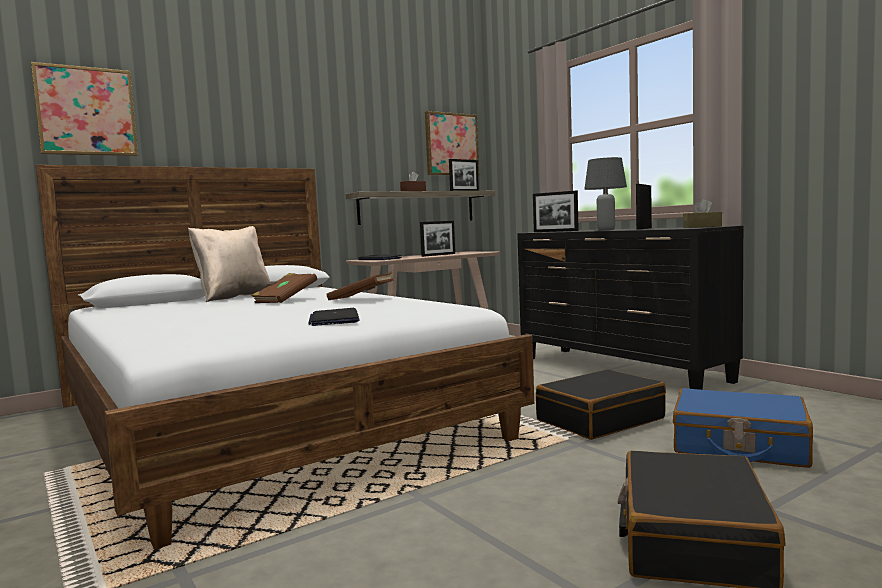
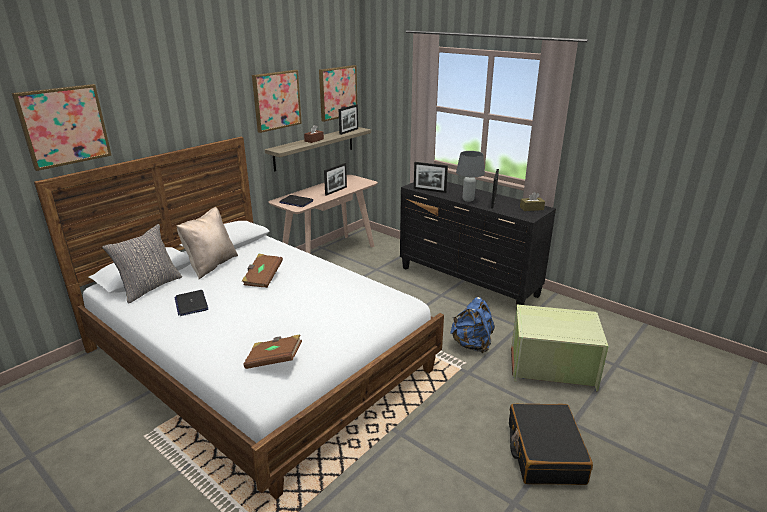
camera: 15 degrees left, 20 degrees up
(140, 306) = (149, 287): none -> grey pillow
(334, 319) = (333, 329): laptop -> laptop (191, 303)
(361, 299) = (320, 278): brown book -> brown book (274, 360)
(365, 137) = (276, 100): none -> picture
(599, 419) = (472, 344): black suitcase -> blue backpack
(739, 445) = (551, 367): blue suitcase -> green storage box

